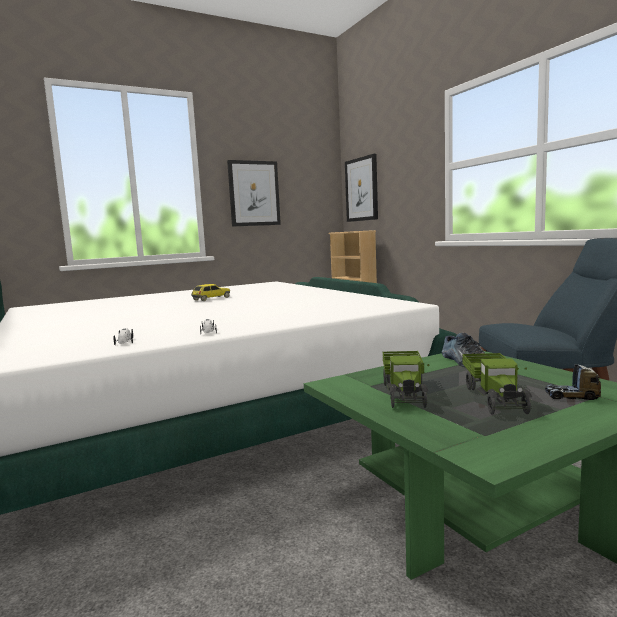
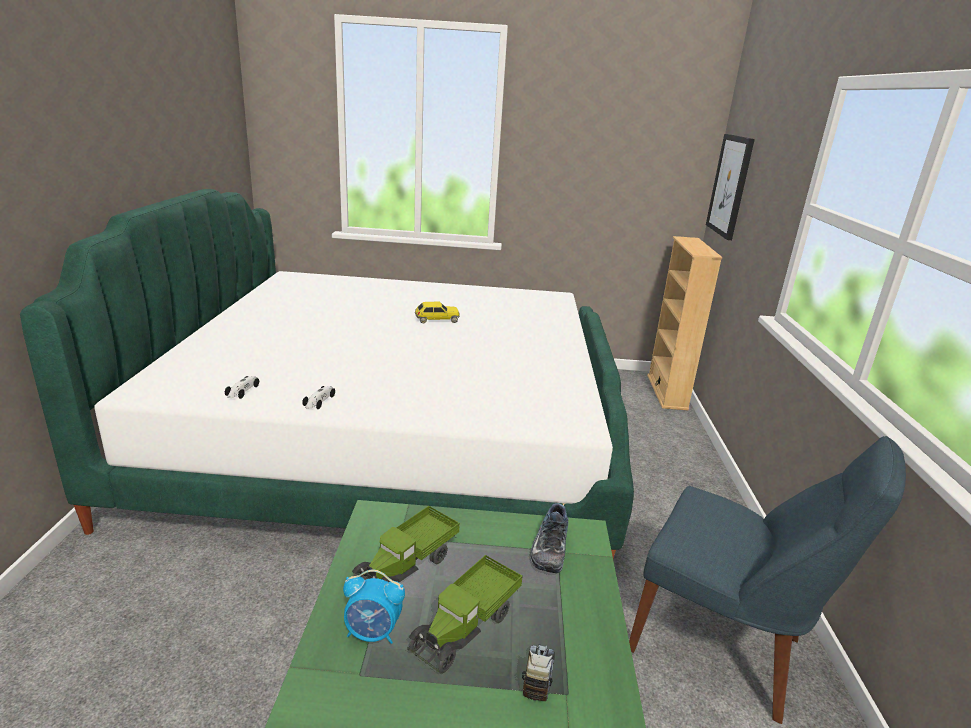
camera: 30 degrees right, 15 degrees up
(254, 193) = (572, 169): picture -> none
(450, 419) = (373, 633): none -> alarm clock
(572, 396) = (537, 676): toy truck -> toy truck turned 60 degrees clockwise

